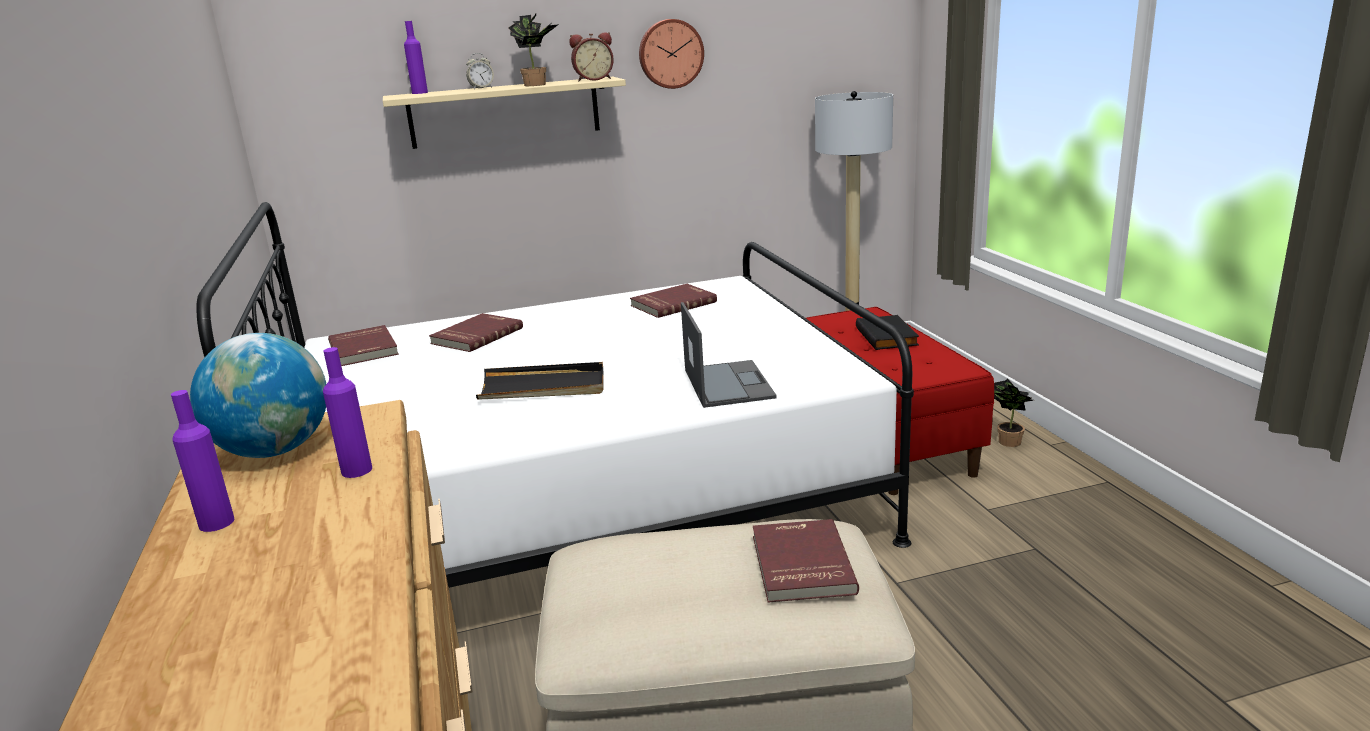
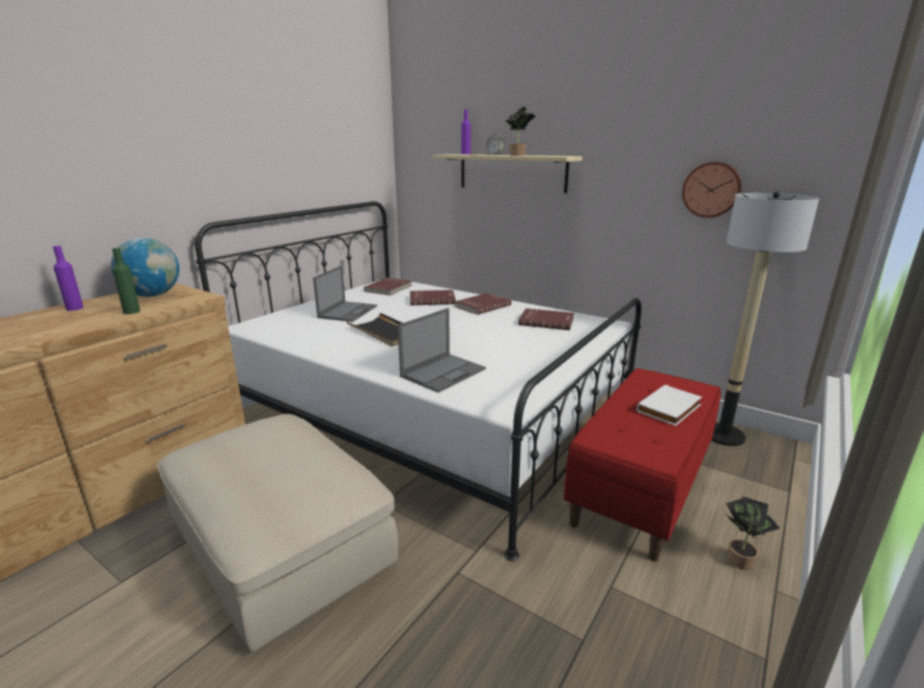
camera: 50 degrees right, 0 degrees up
(356, 470) = (131, 311): purple bottle -> green bottle
(407, 393) = (348, 311): none -> laptop
(593, 79) = (555, 156): alarm clock -> none
(670, 54) = (627, 143): wall clock -> wall clock (711, 189)
(800, 564) = (290, 488): red book -> red book (482, 305)
(888, 336) = (670, 409): black book -> white book

